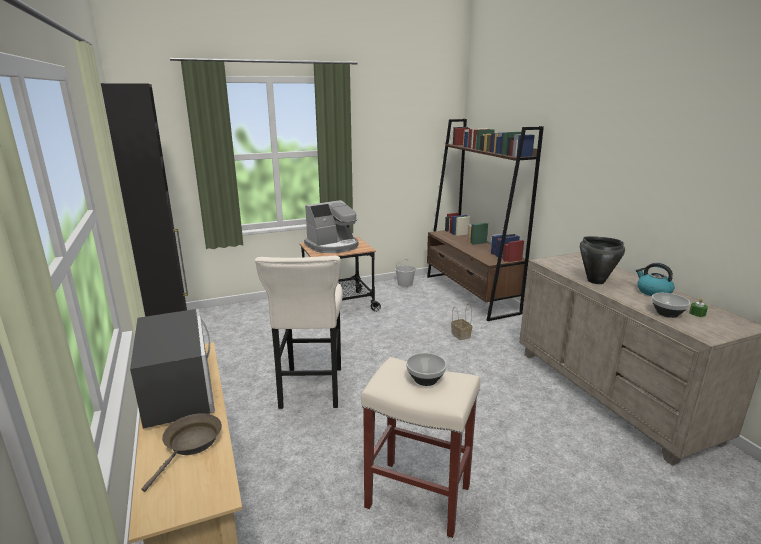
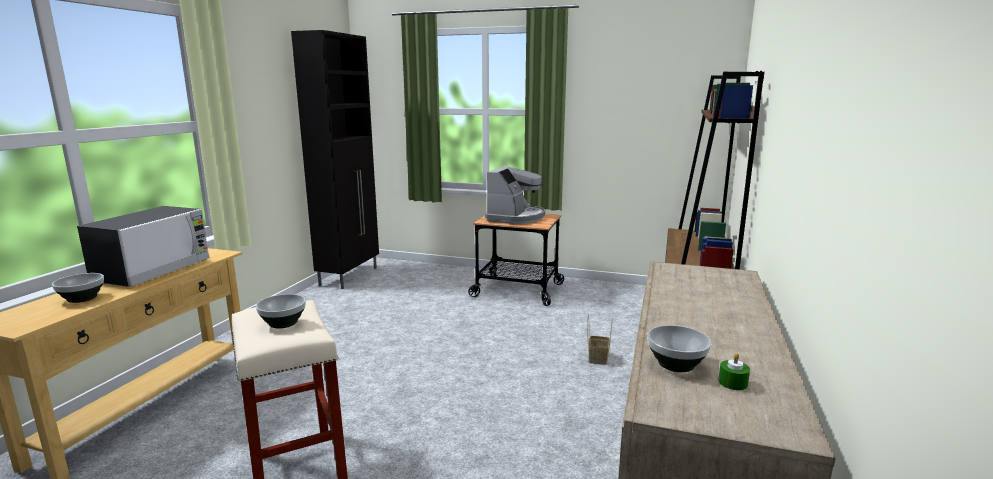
camera: 40 degrees right, 5 degrees down
(190, 444) = (83, 298): brown frying pan -> bowl
(311, 390) = (373, 348): beige stool -> none
(333, 246) = (516, 217): coffee machine -> coffee machine turned 75 degrees counterclockwise
(405, 284) = (625, 290): white bucket -> none
(595, 281) = (678, 302): black cooking pot -> none
(653, 292) = (736, 338): kettle -> none

